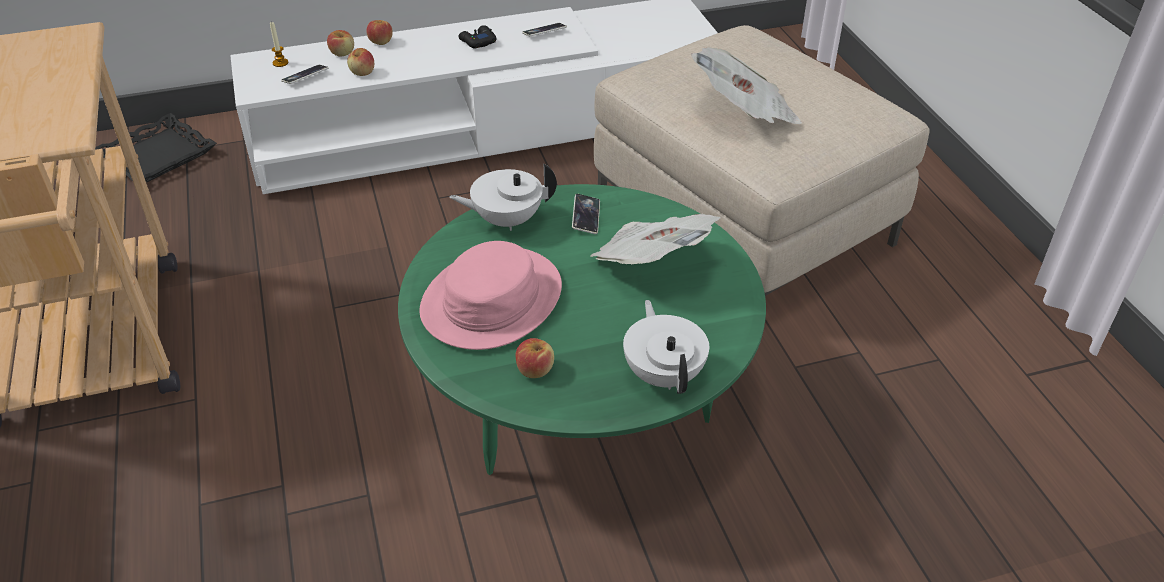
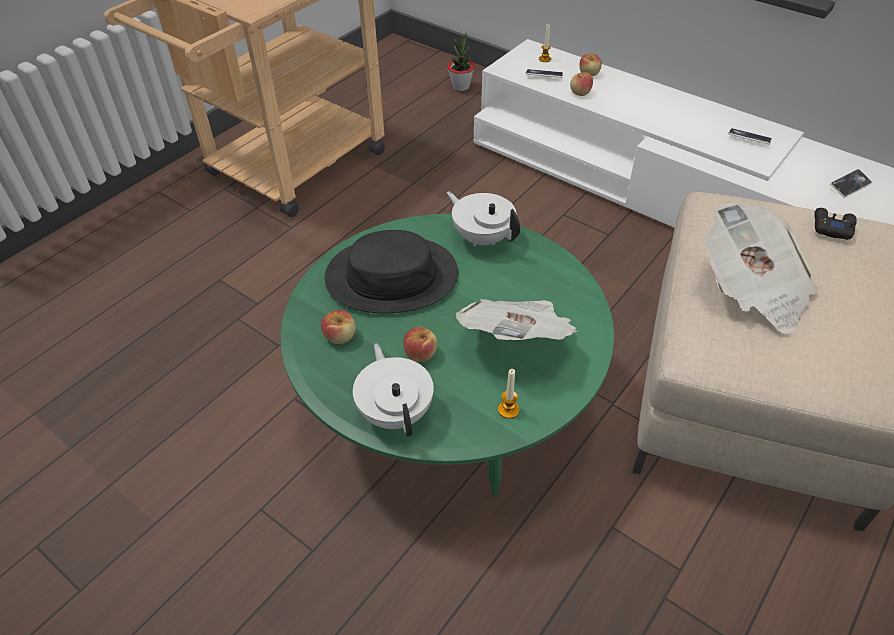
camera: 55 degrees right, 5 degrees up
(157, 156) = (460, 87): black tray -> potted plant
(380, 41) = (624, 80): apple -> apple (420, 354)
(477, 41) = (688, 116): black game controller -> black game controller (831, 227)
(491, 299) = (391, 276): pink hat -> black hat
(586, 217) = (531, 275): phone -> phone (849, 186)
(664, 374) = (396, 412): white teapot -> white teapot turned 60 degrees counterclockwise
(723, 306) = (508, 410): none -> candle

